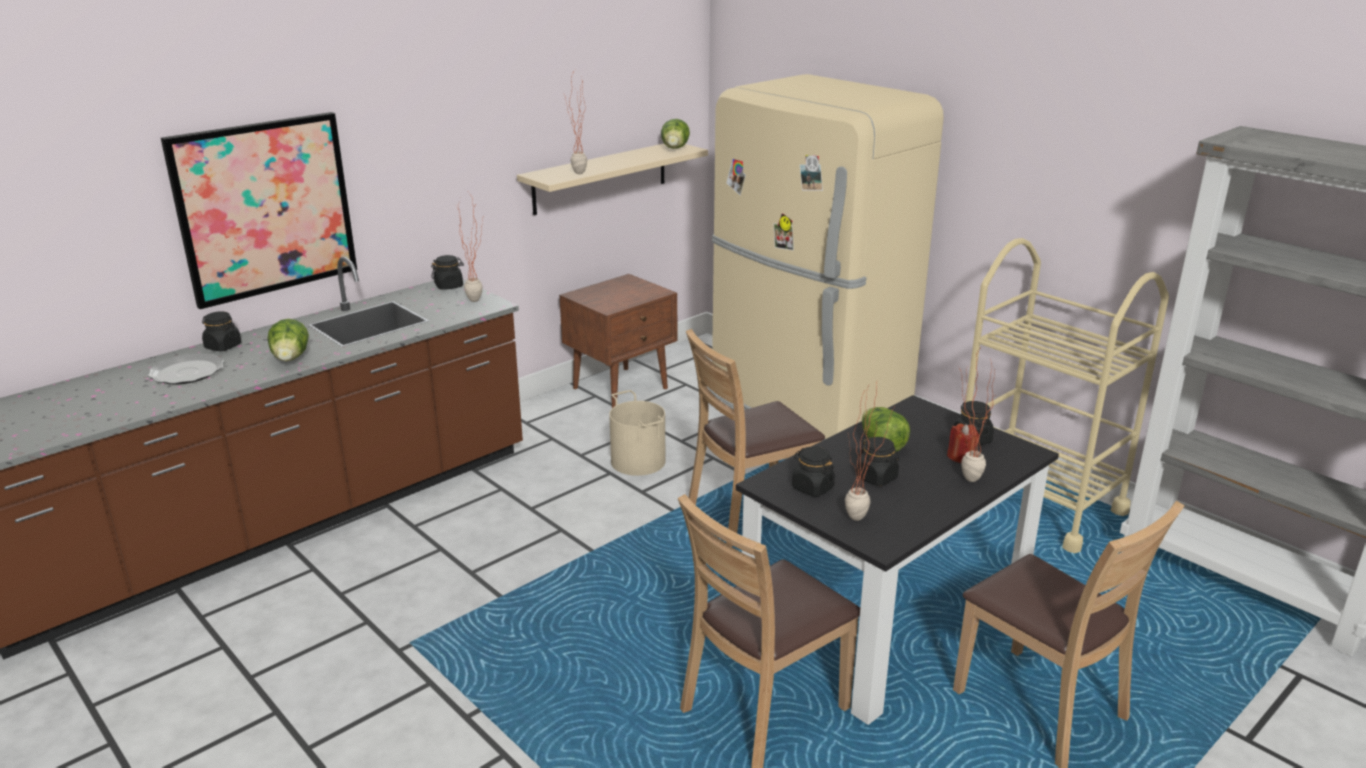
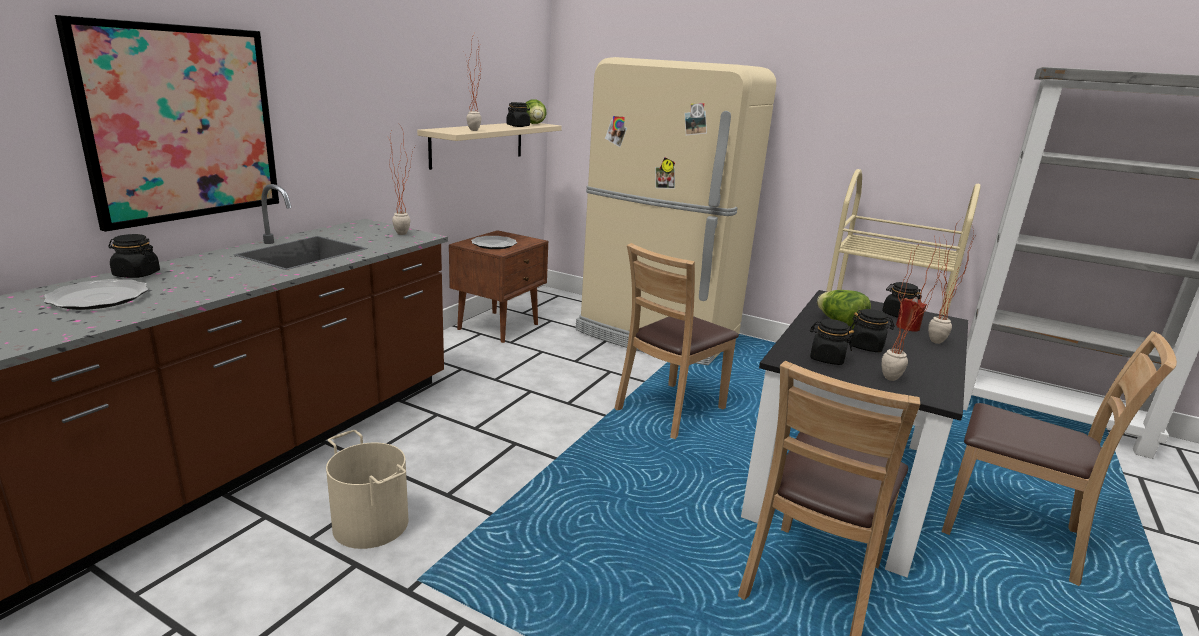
camera: 20 degrees left, 5 degrees down
(290, 359) = (231, 281): lettuce -> none
(449, 286) = (367, 225): black jar -> black jar (518, 126)
(609, 297) = (493, 244): none -> plate
(639, 461) = (549, 379): beige bucket -> beige bucket (372, 523)

